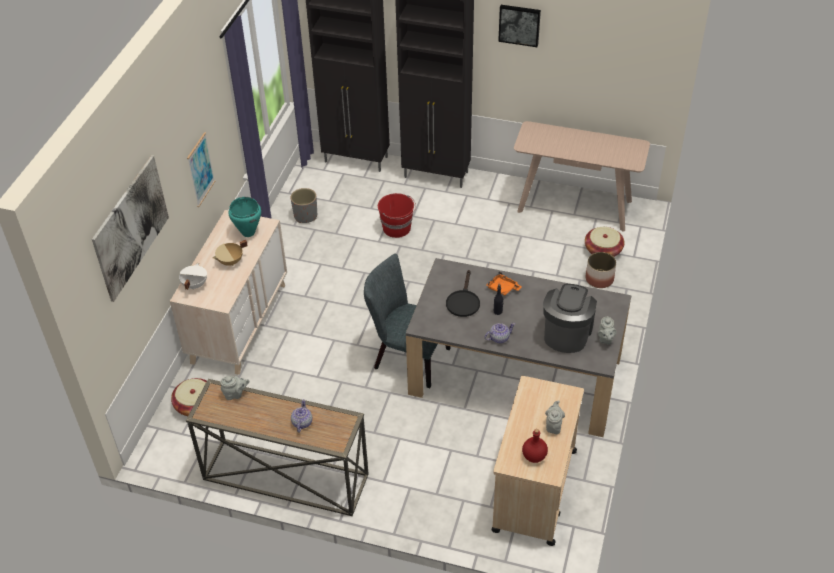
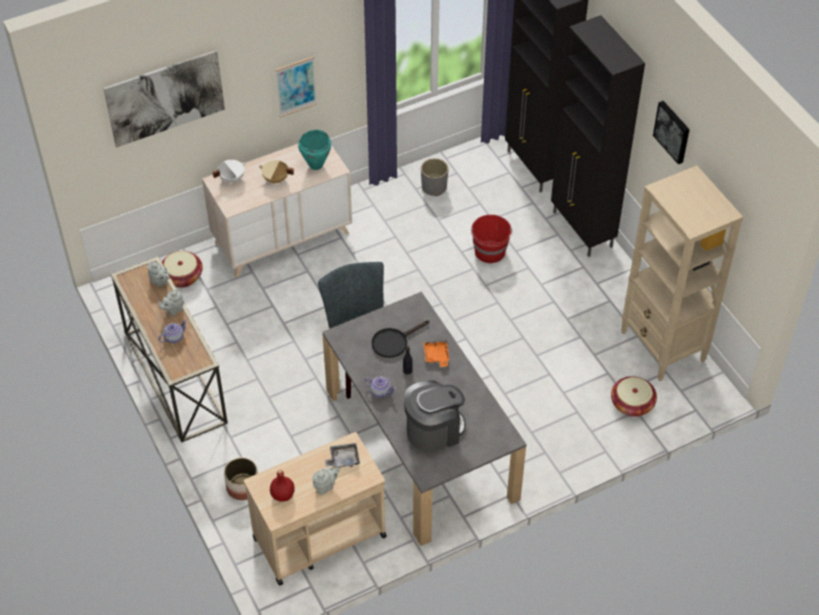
camera: 45 degrees right, 5 degrees up
(539, 399) = (343, 459): none -> grey tray
(575, 206) = (663, 347): beige console table -> beige bookcase
(599, 279) = (594, 424): planter -> planter (242, 487)
(605, 339) = (455, 459): grey teapot -> grey teapot (173, 310)

